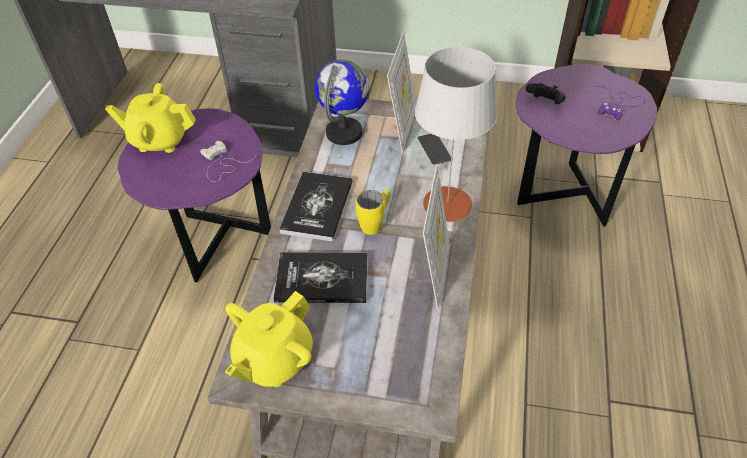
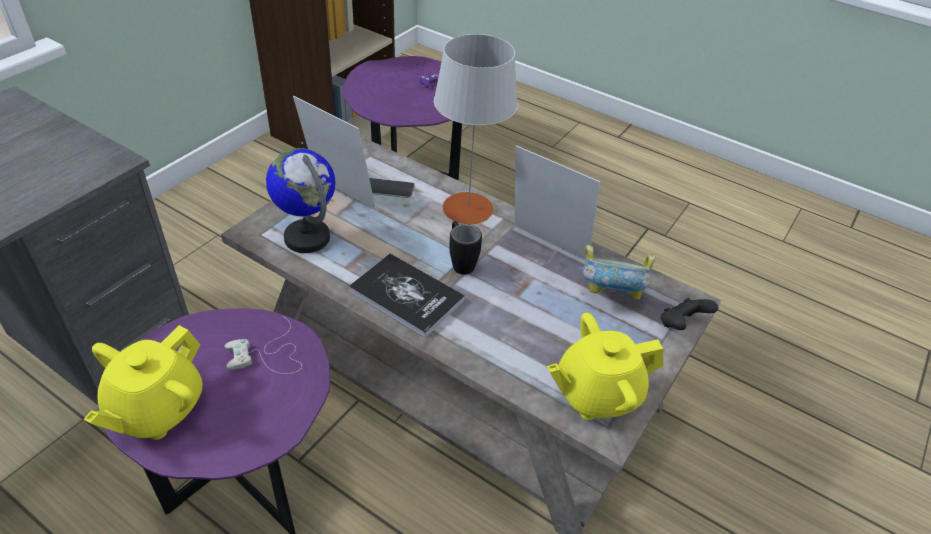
camera: 70 degrees left, 5 degrees down
(274, 359) = (596, 394): yellow teapot -> yellow teapot turned 105 degrees clockwise
(322, 279) = (511, 324): book -> none
(375, 223) = (460, 262): yellow mug -> black mug
(400, 338) = (610, 295): none -> bowl
(544, 103) = (386, 105): black game controller -> black game controller (681, 325)

